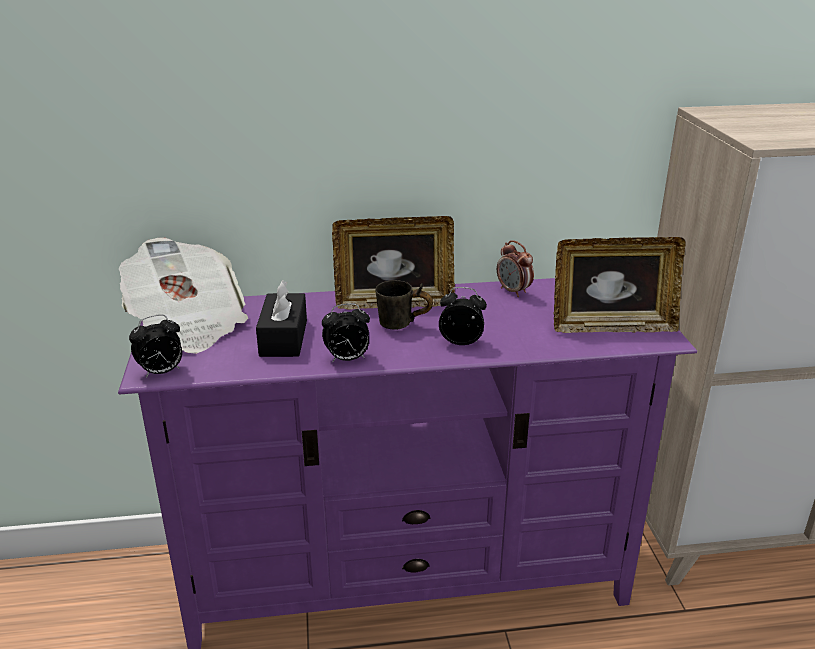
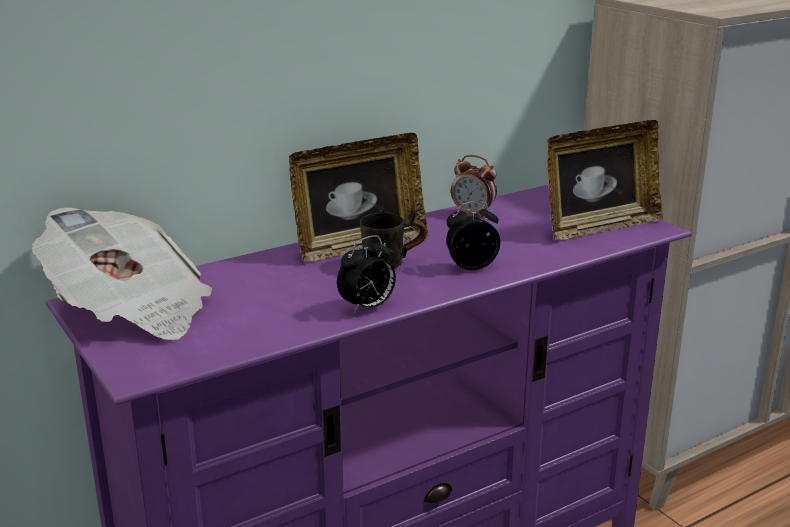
camera: 25 degrees left, 5 degrees down
(161, 372) = (154, 368): alarm clock -> none
(283, 338) = (270, 302): black tissue box -> none

